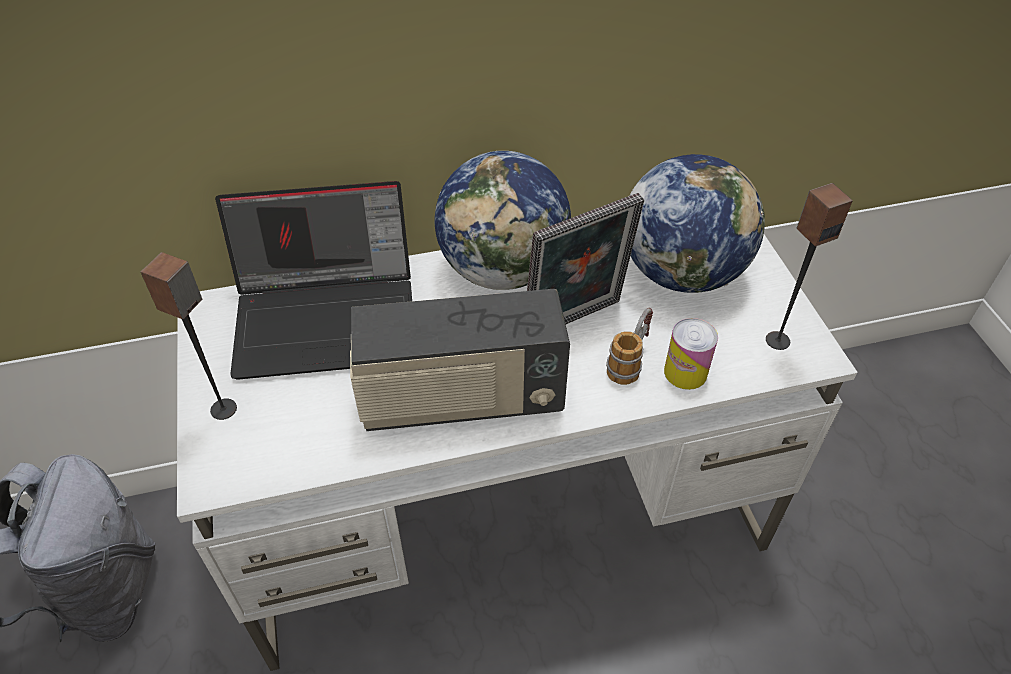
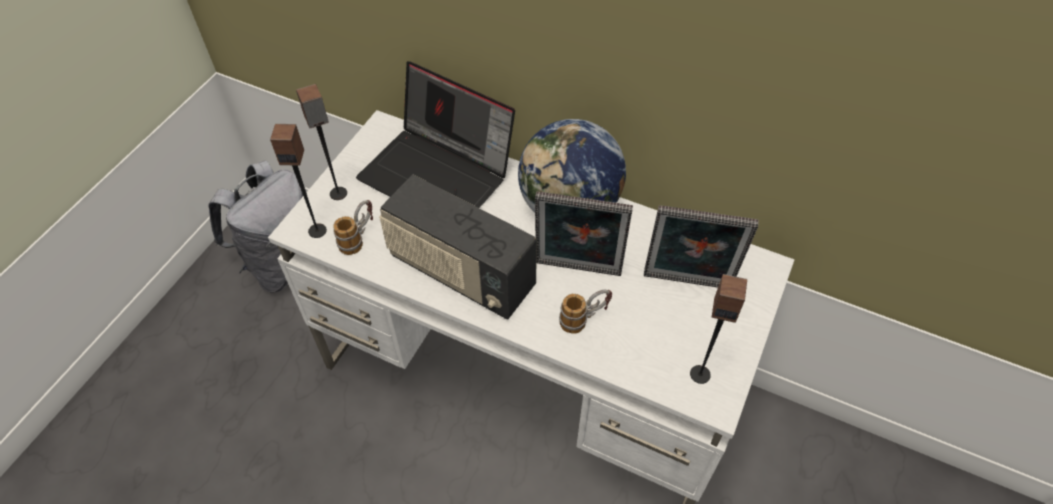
camera: 40 degrees right, 5 degrees up
(239, 465) = (317, 230): none -> speaker
(302, 440) = (359, 238): none -> mug
(682, 272) = (686, 284): globe -> picture frame
(685, 372) = (612, 350): can -> none

